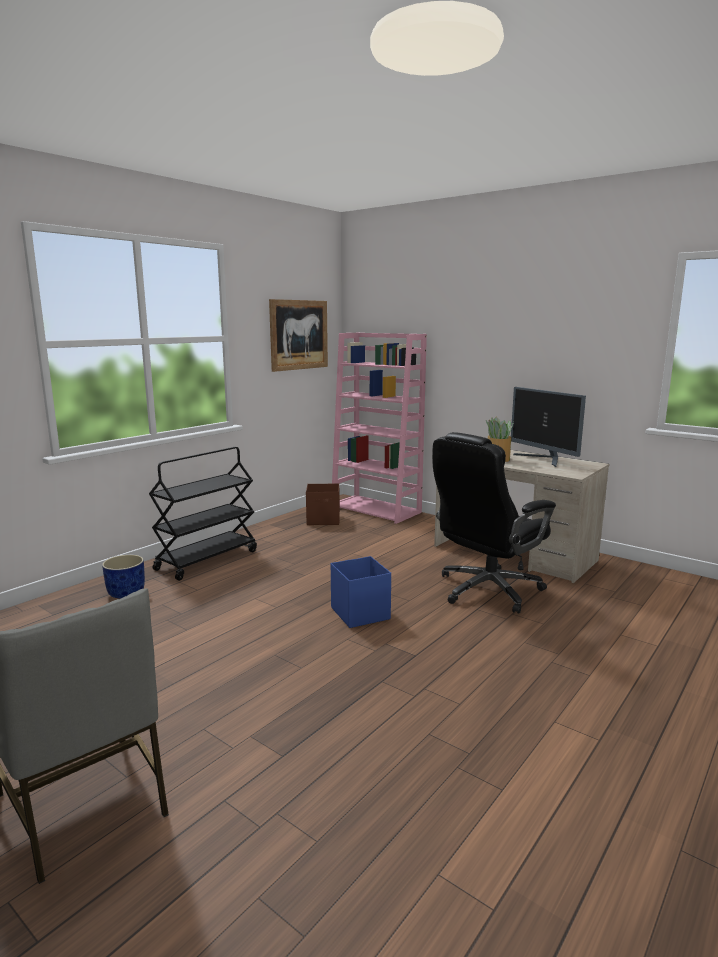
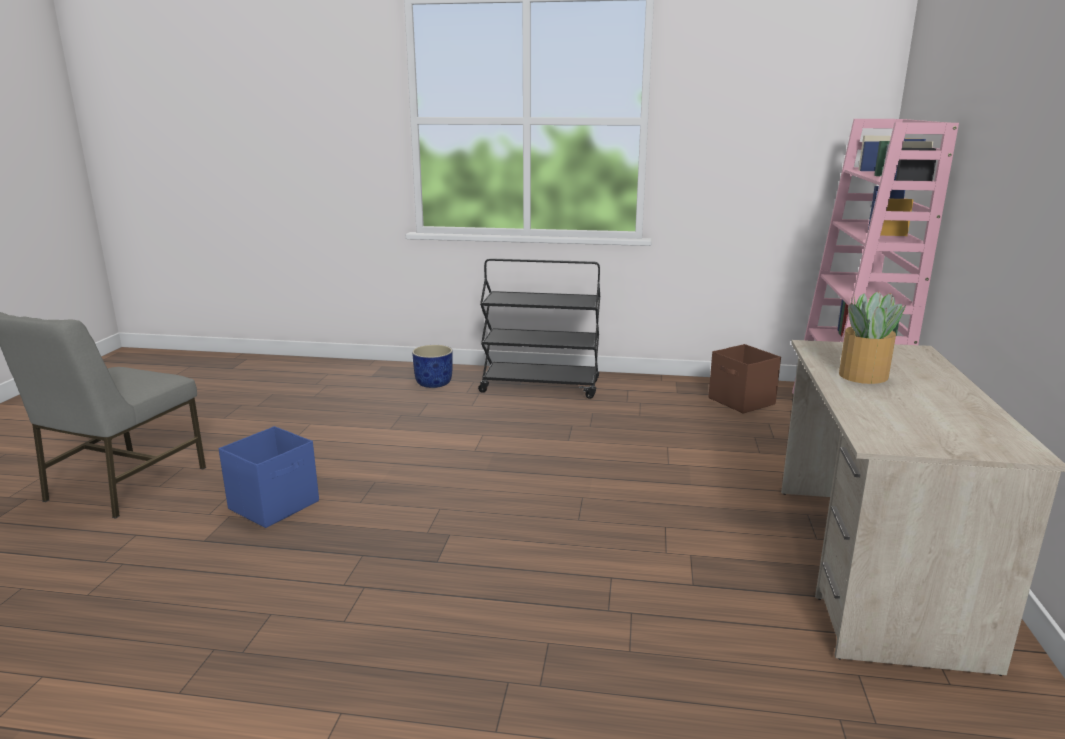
camera: 60 degrees right, 5 degrees up
(299, 335) = (789, 120): picture -> none
(360, 613) = (508, 498): blue storage box -> blue storage box (275, 505)
(487, 590) = (686, 572): black office chair -> none
(544, 460) = (944, 406): monitor -> none

